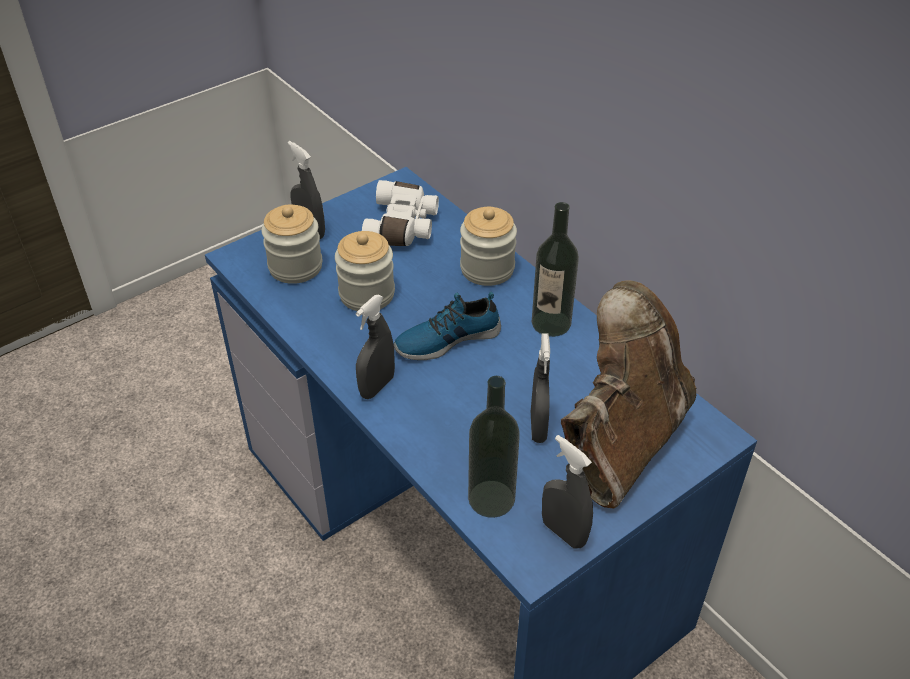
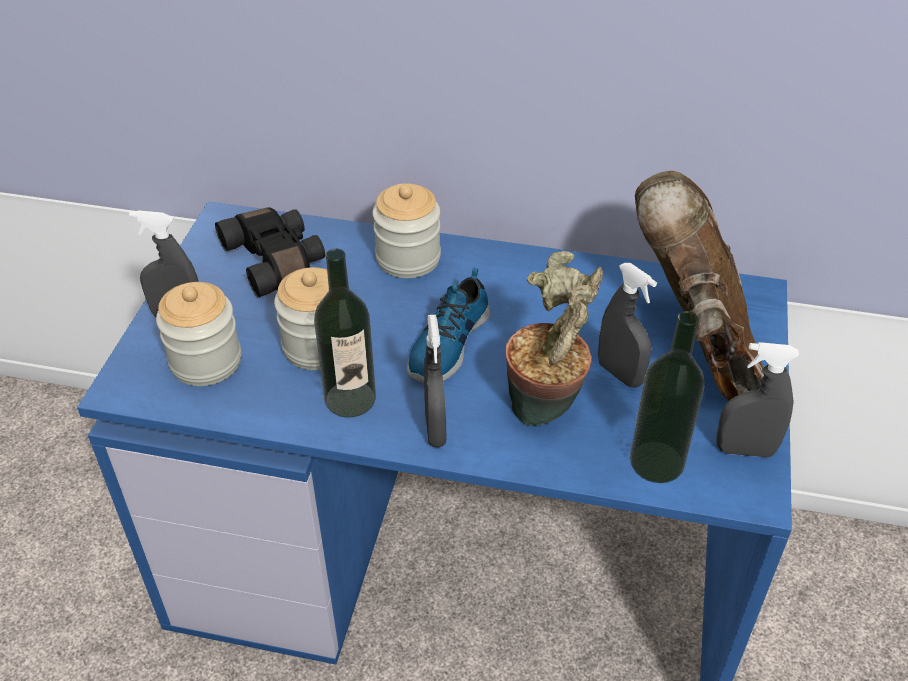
camera: 40 degrees left, 0 degrees up
(403, 226) = (276, 260): white binoculars -> black binoculars
(460, 419) = (547, 409): none -> potted plant
(551, 323) = (522, 276): bottle -> bottle (350, 398)

